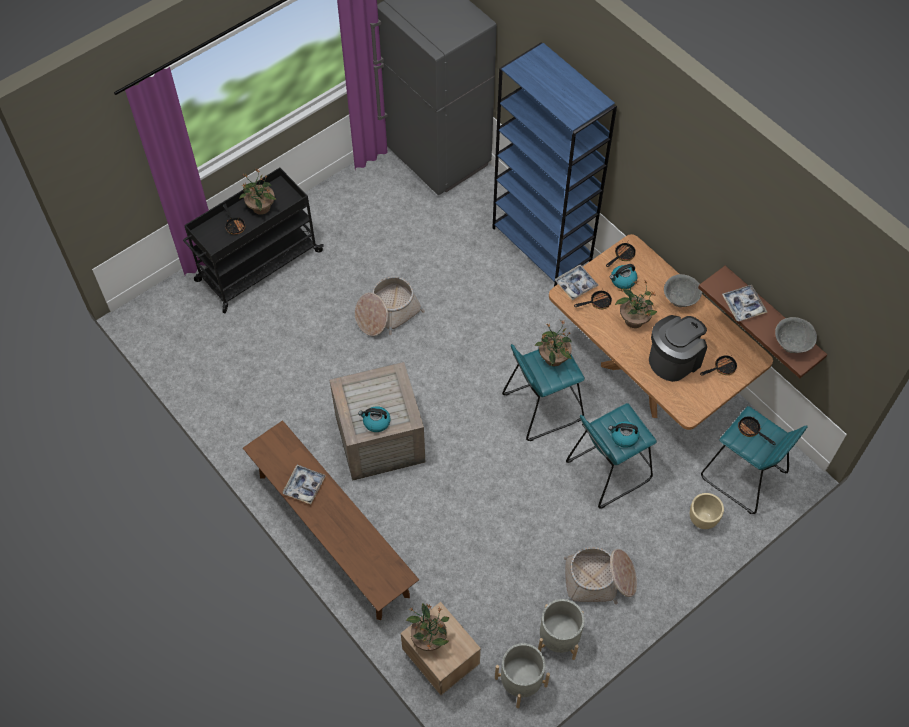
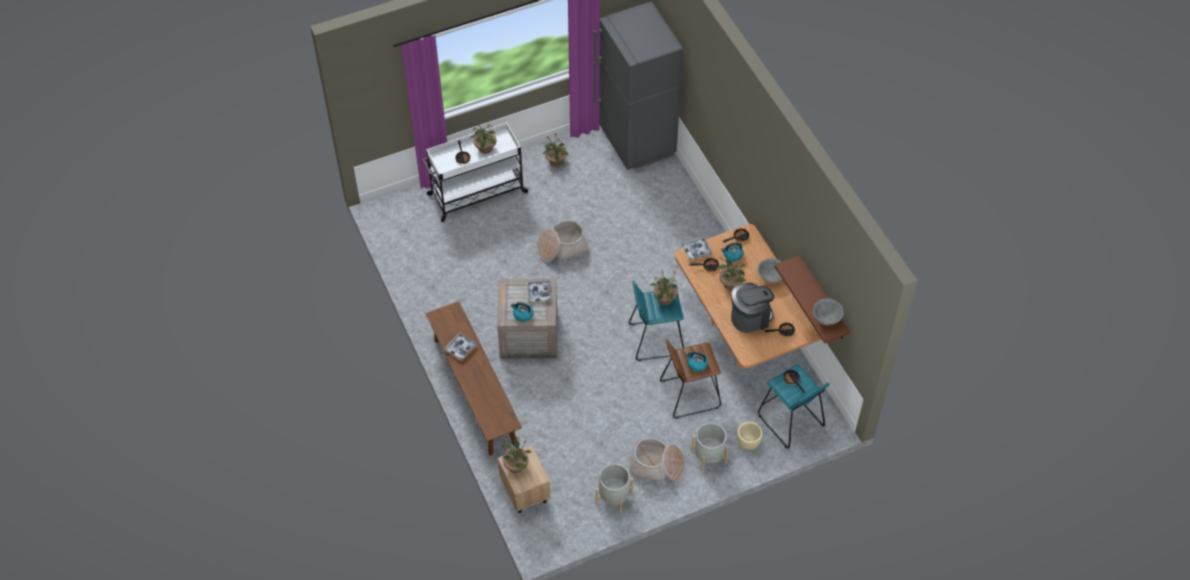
camera: 15 degrees right, 5 degrees down
(257, 266) = (476, 194): black cart -> white cart
(346, 203) = (556, 161): none -> potted plant
(521, 682) = (577, 519): grey planter -> grey planter (708, 456)
(542, 245) = (696, 223): blue bookcase -> none
(608, 470) = (689, 394): turquoise stool -> brown stool
(743, 305) = (801, 285): tray -> tray (539, 293)

